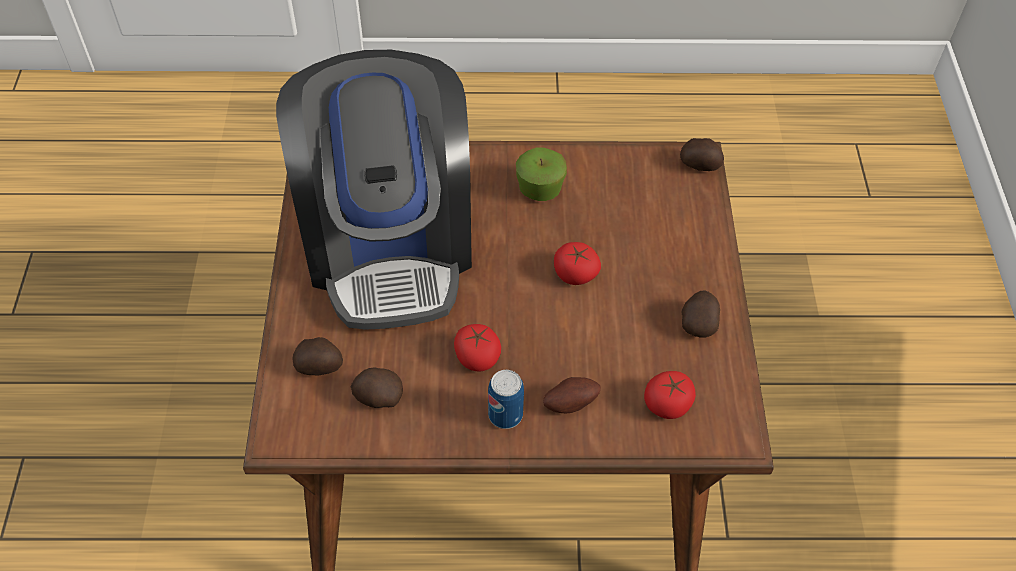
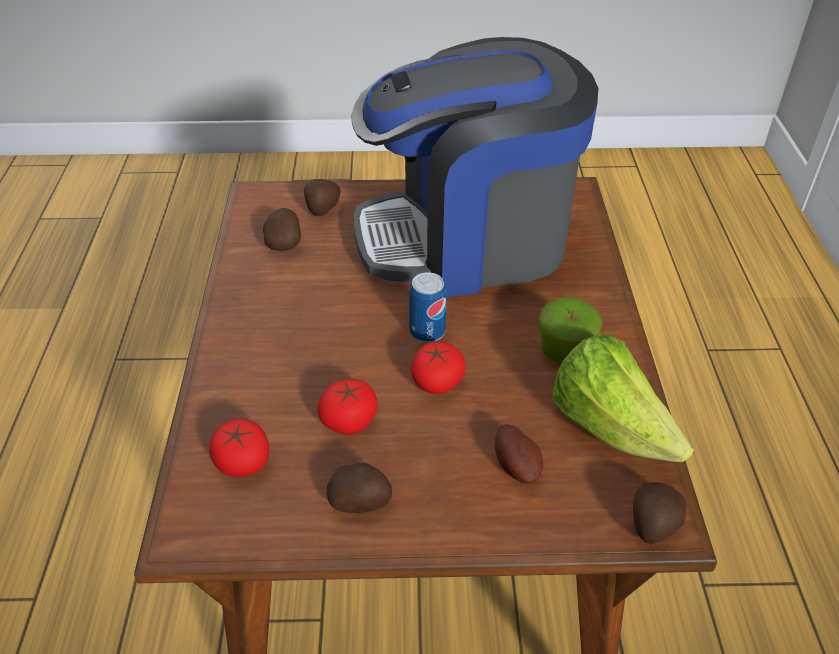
camera: 90 degrees right, 10 degrees down
(477, 357) = (324, 304): tomato -> tomato (349, 420)
(505, 415) = (251, 325): can -> can (427, 332)
(570, 402) = (259, 374): potato -> potato (517, 466)
(618, 174) = (610, 427): none -> lettuce

